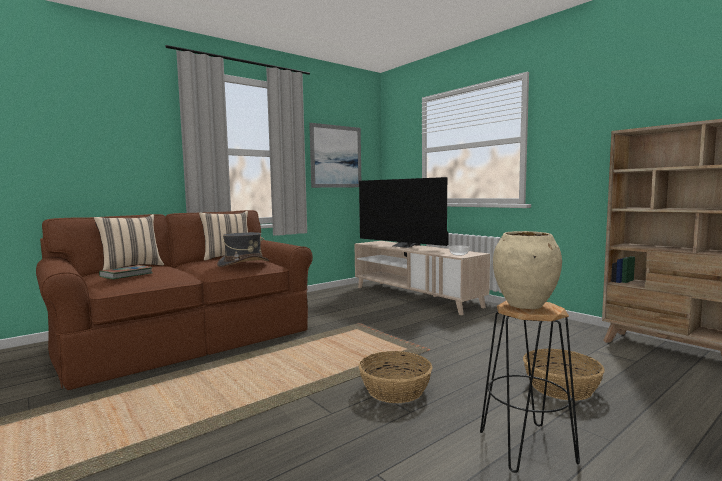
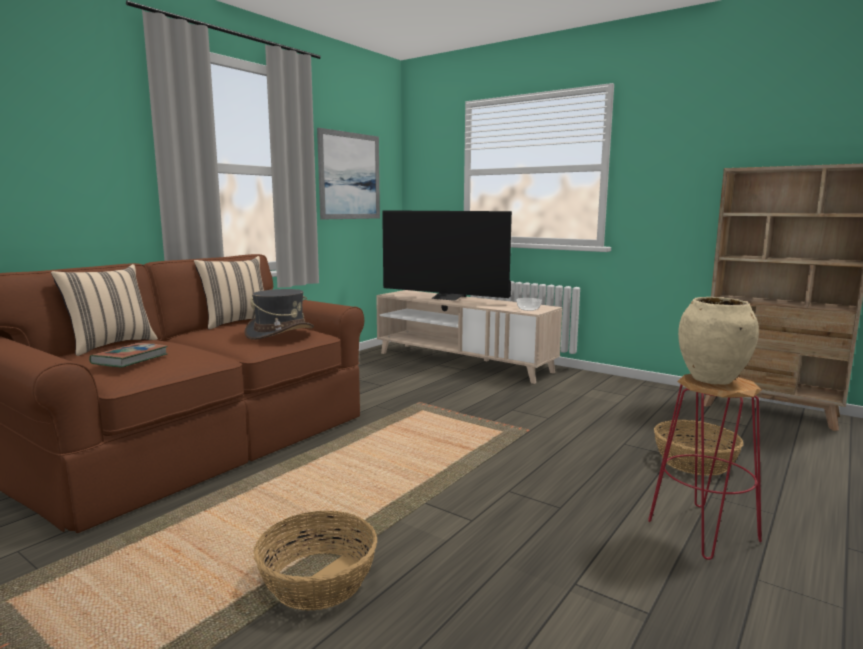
camera: 15 degrees left, 5 degrees up
(395, 390) = (525, 484): basket -> basket (319, 580)
(526, 446) = (702, 530): black stool -> red stool

